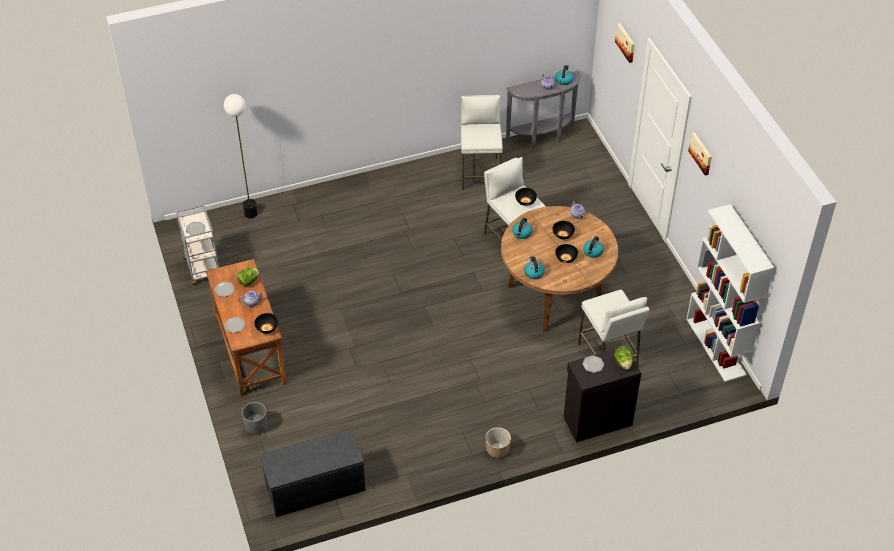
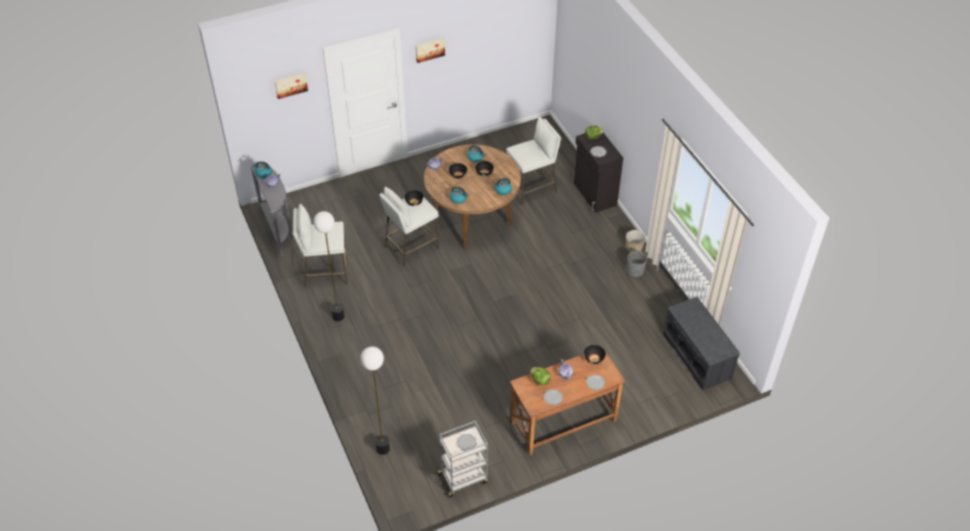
camera: 95 degrees left, 0 degrees up
(256, 426) = (646, 405): grey planter -> grey planter (635, 271)
(419, 183) = (338, 316): none -> floor lamp
(716, 347) = (514, 133): white bookcase -> none

